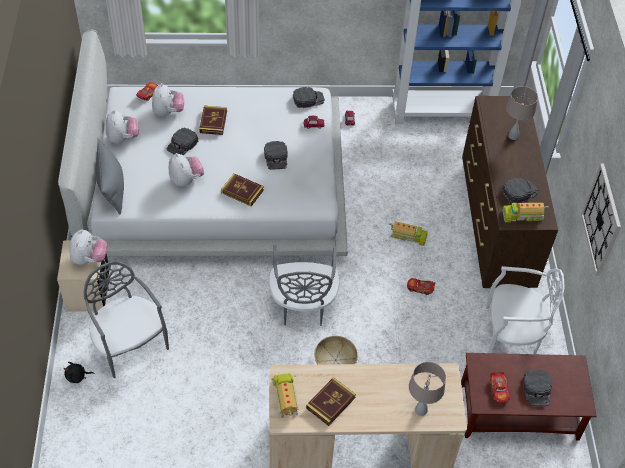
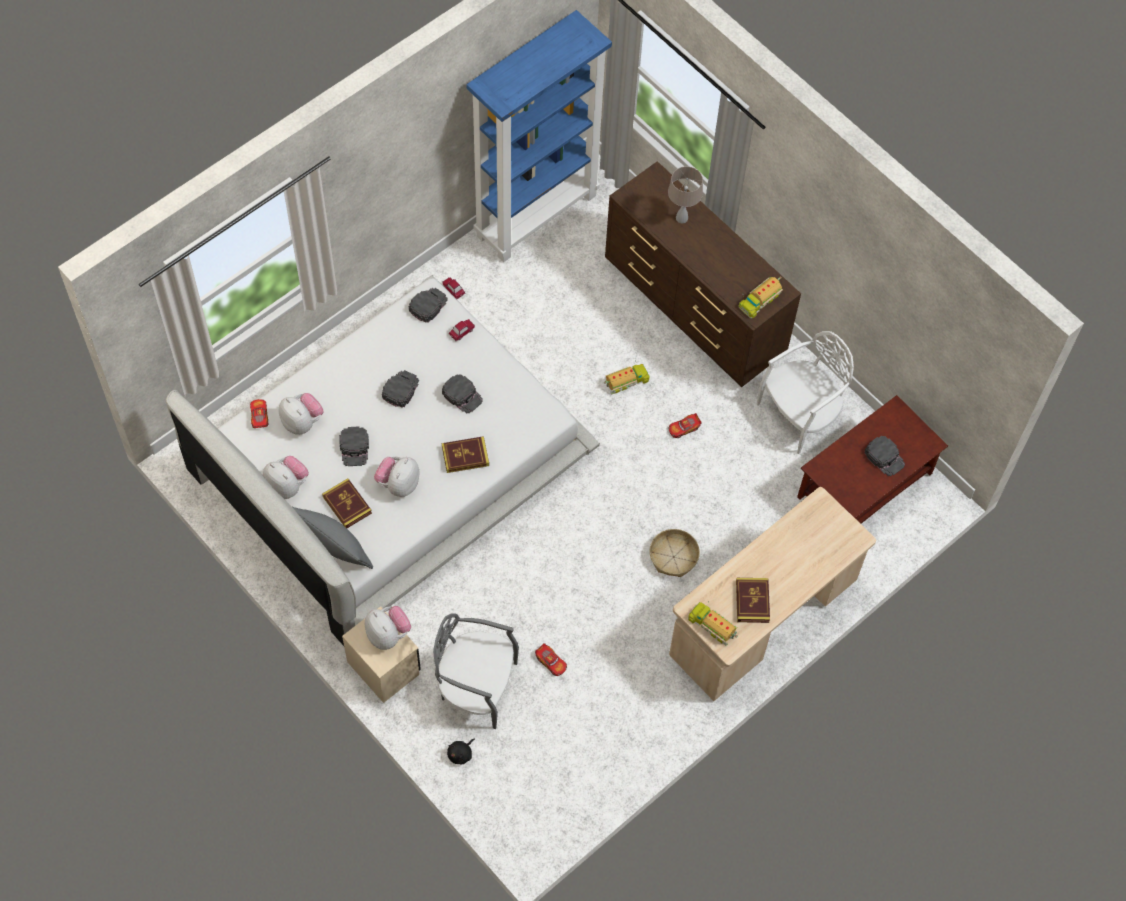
camera: 40 degrees left, 10 degrees up
(186, 180) = (398, 484): plush toy -> plush toy turned 90 degrees counterclockwise
(213, 122) = (360, 400): book -> book (347, 505)
(302, 305) = (596, 526): grey chair -> none
(421, 410) = (827, 550): beige table lamp -> none
(499, 390) = (856, 482): toy car -> toy car (551, 662)
(519, 191) = (737, 276): black cap -> black cap (400, 389)
(601, 220) = (856, 268): wall clock -> none

